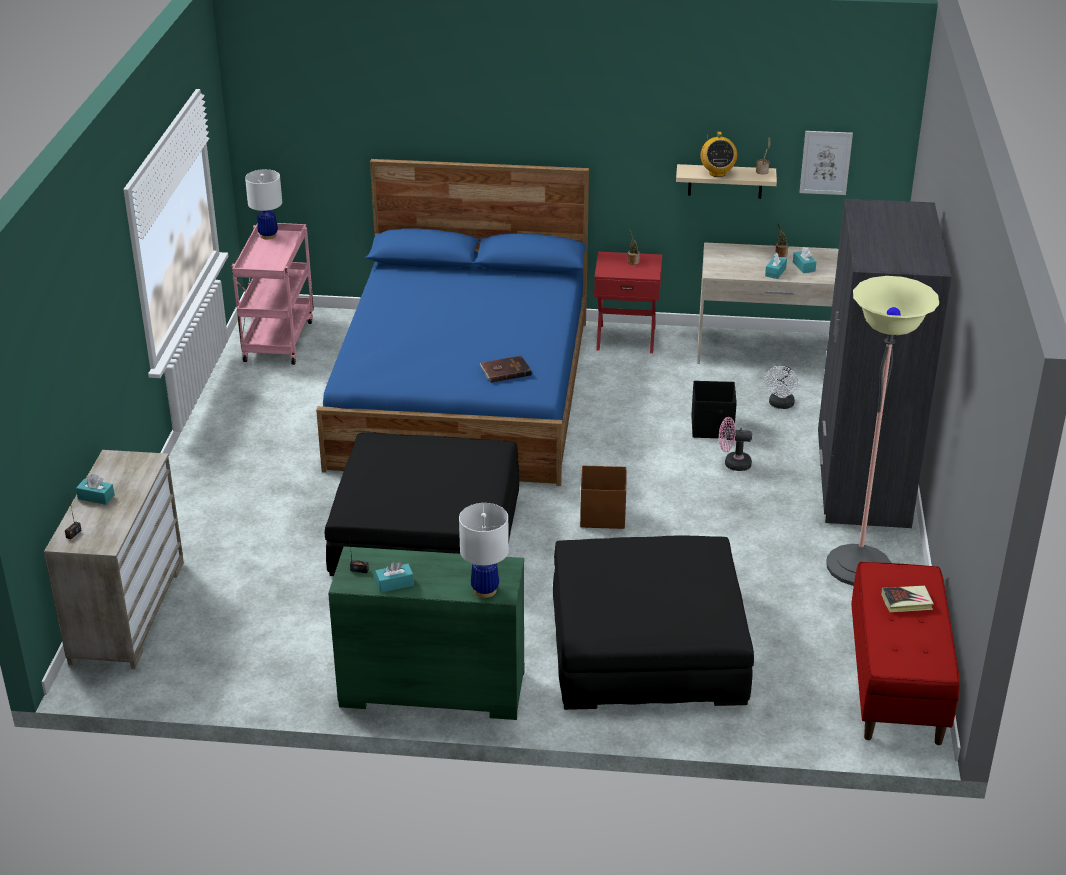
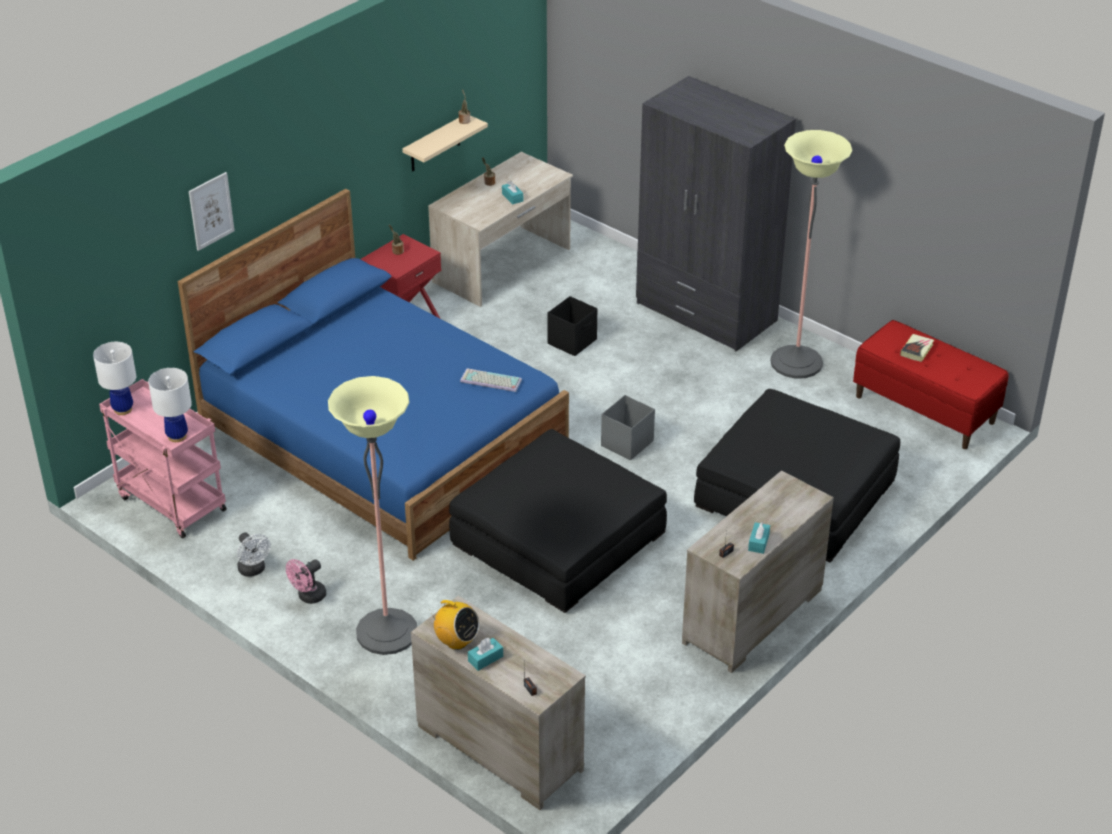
camera: 55 degrees left, 5 degrees up
(221, 496) = (387, 632): none -> floor lamp
(432, 690) = (753, 617): green dresser -> beige dresser
(485, 590) = (805, 504): white table lamp -> white table lamp (177, 436)
(505, 371) = (489, 381): brown book -> keyboard
(601, 515) = (626, 444): brown storage box -> grey storage box
(717, 173) = (441, 139): radio -> radio (456, 641)
(733, 464) = (626, 355): pink fan -> pink fan (308, 597)
(780, 405) = (578, 298): white fan -> white fan (254, 570)
(803, 266) = (519, 182): turquoise tissue box -> none
(825, 162) = (495, 90): picture -> picture (211, 211)

